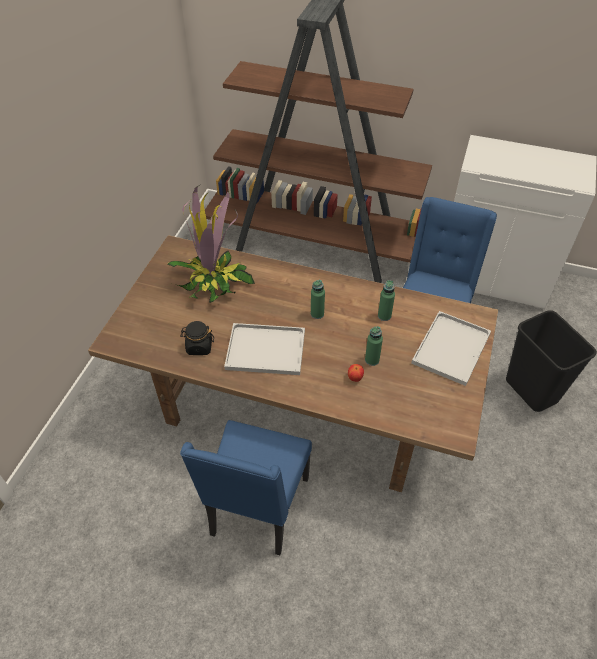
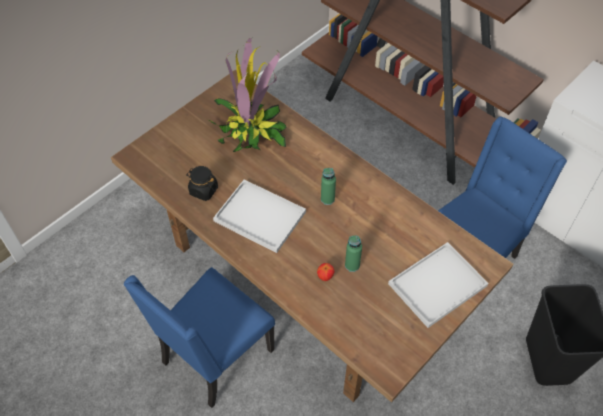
camera: 25 degrees right, 5 degrees up
(384, 316) = (391, 226): green bottle -> none

